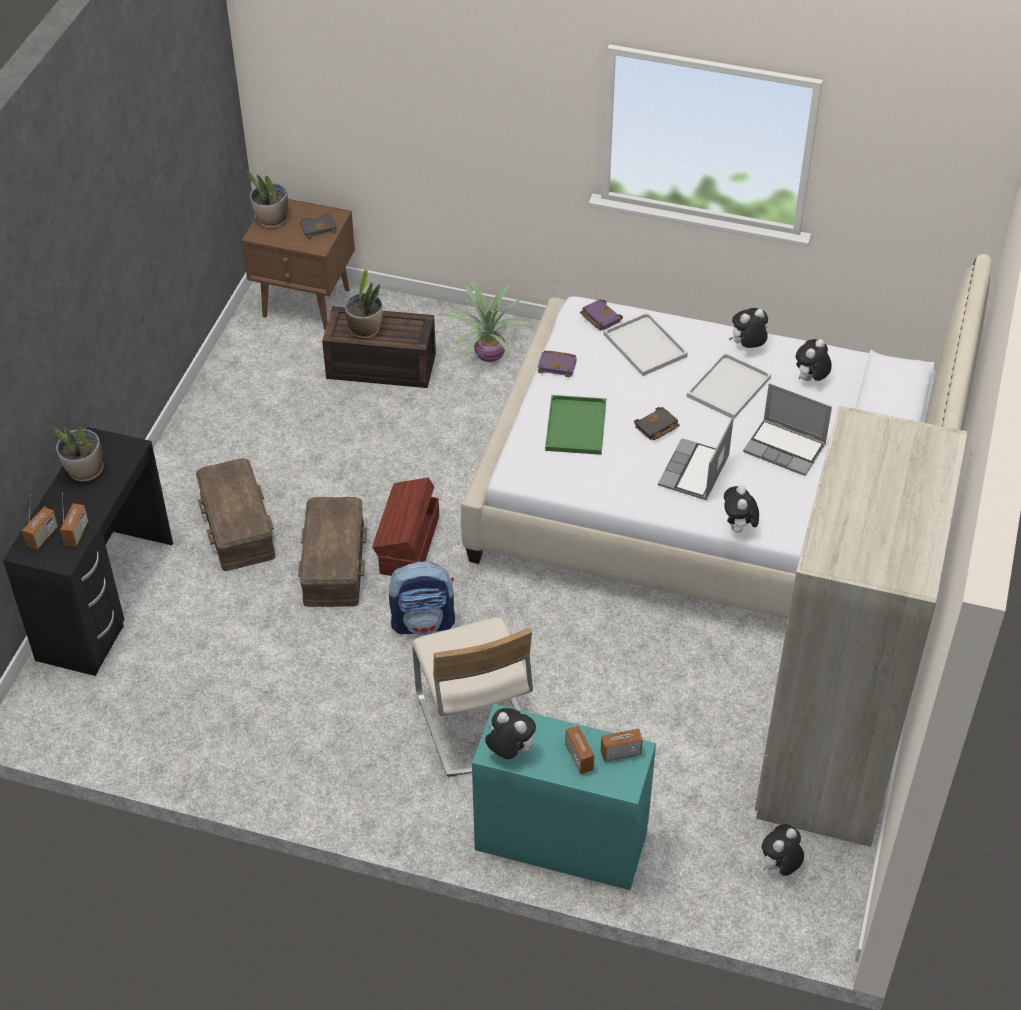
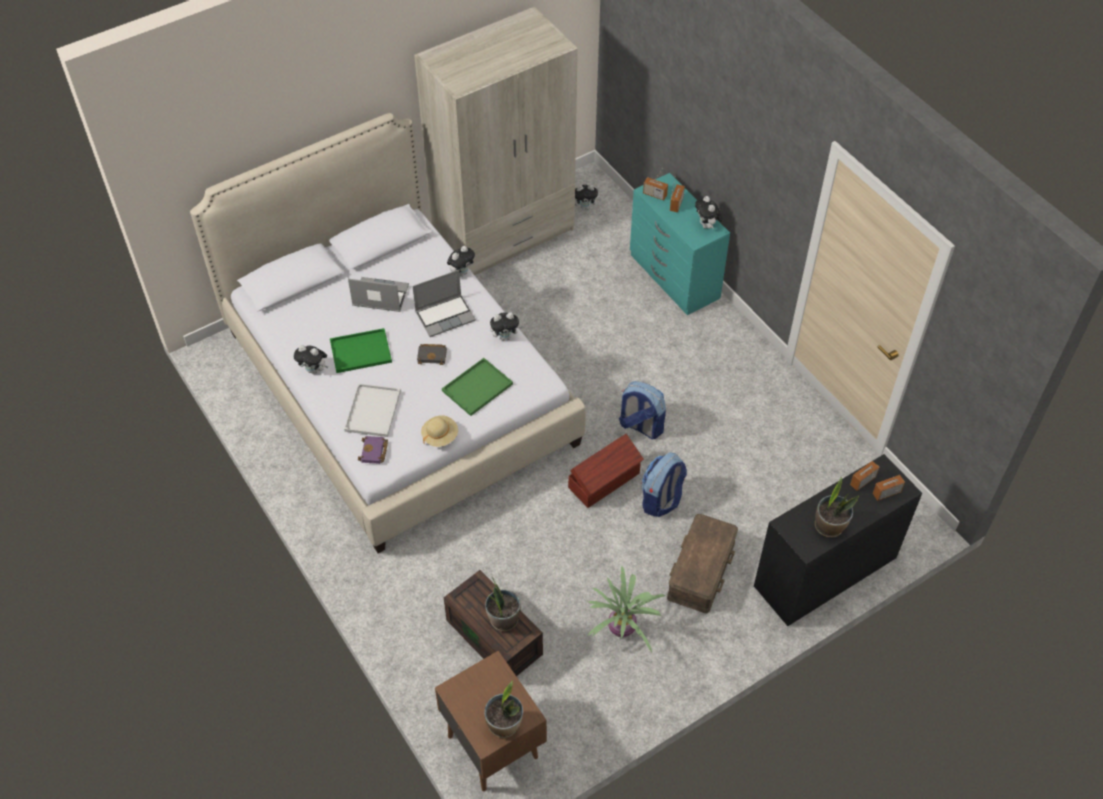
camera: 140 degrees left, 5 degrees up
(319, 227) = (475, 686): black book -> none
(333, 563) = (661, 500): brown storage box -> backpack
(474, 723) = (664, 354): beige chair -> none
(488, 355) = (413, 590): potted plant -> potted plant (622, 629)
(558, 365) = (440, 436): purple book -> beige hat
(728, 386) = (359, 352): white tray -> green tray
(786, 448) = (379, 296): laptop -> laptop turned 60 degrees counterclockwise
(810, 380) = (310, 325): plush toy -> plush toy (505, 337)

